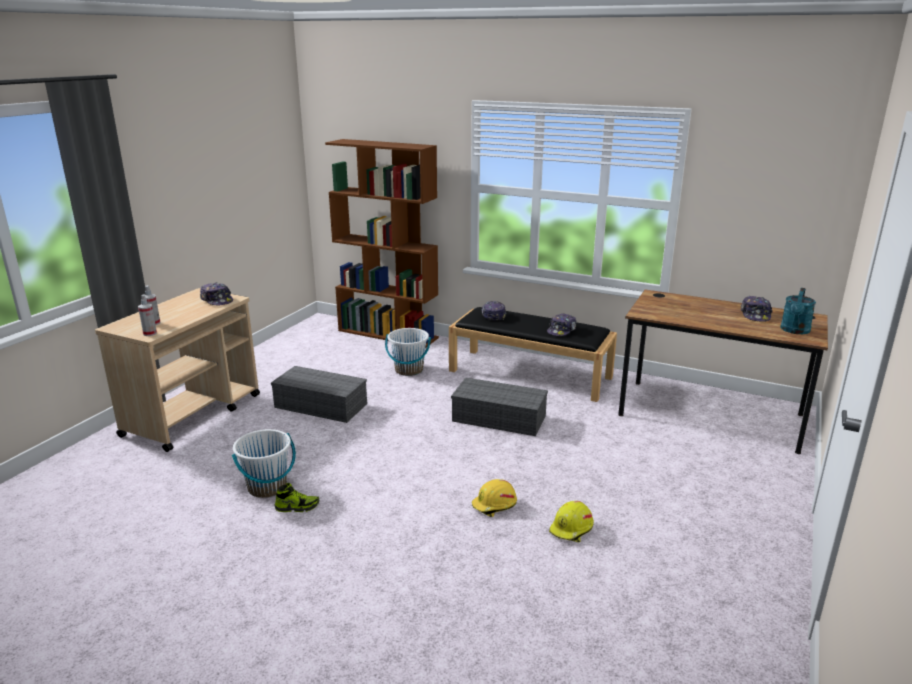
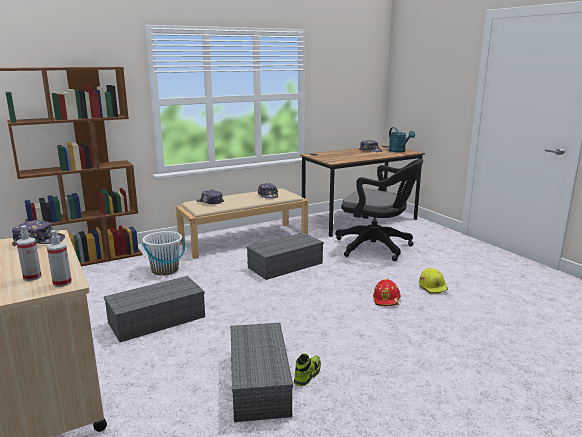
camera: 55 degrees left, 5 degrees down
(267, 487) = (258, 382): white bucket -> grey storage box
(494, 505) = (387, 299): yellow hard hat -> red hard hat
(531, 374) = (245, 239): black bench -> beige bench
(636, 455) = (377, 248): none -> black office chair

